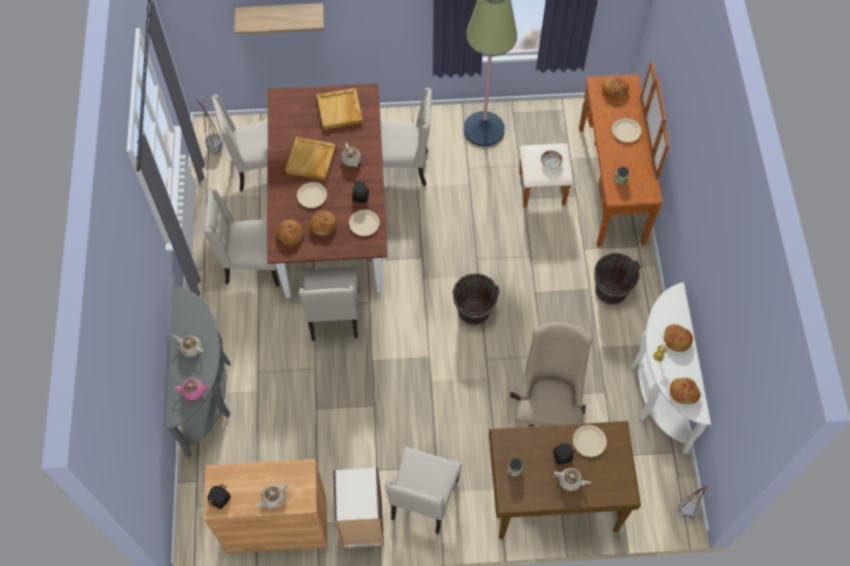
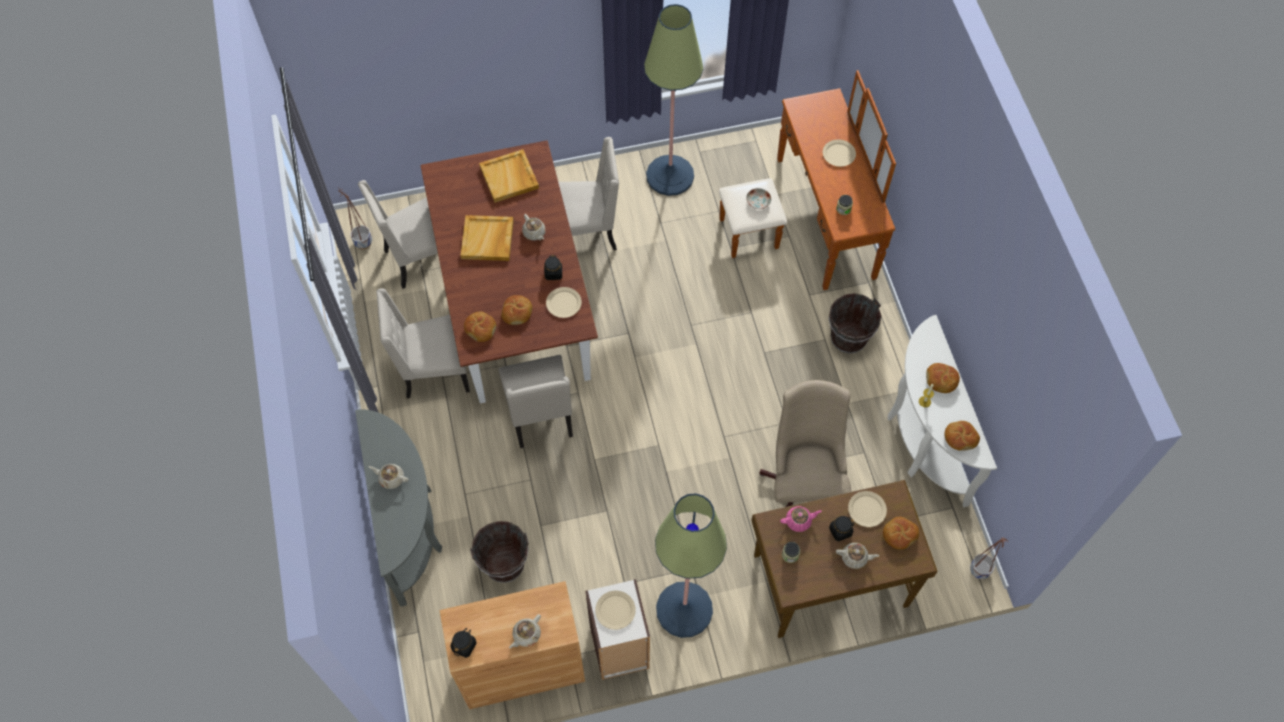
camera: 10 degrees left, 0 degrees up
(193, 391) = (405, 527): pink teapot -> pink teapot (799, 521)
(280, 14) = (426, 76): shelf -> none
(312, 195) = (497, 280): beige plate -> beige plate (615, 610)
(423, 501) = (684, 609): beige chair -> floor lamp
(474, 311) = (699, 385): brown bucket -> brown bucket (504, 564)
(614, 89) = (816, 109): bread -> bread (899, 534)

